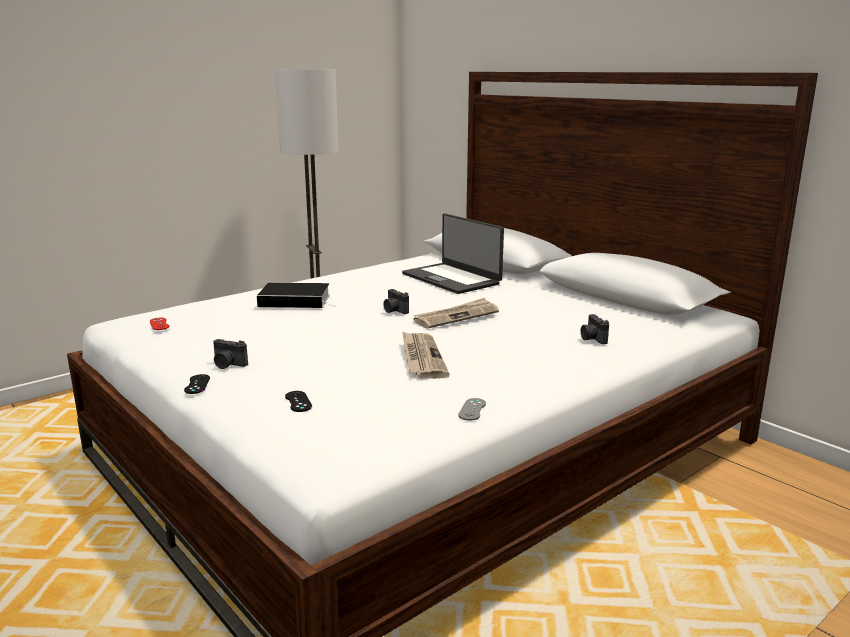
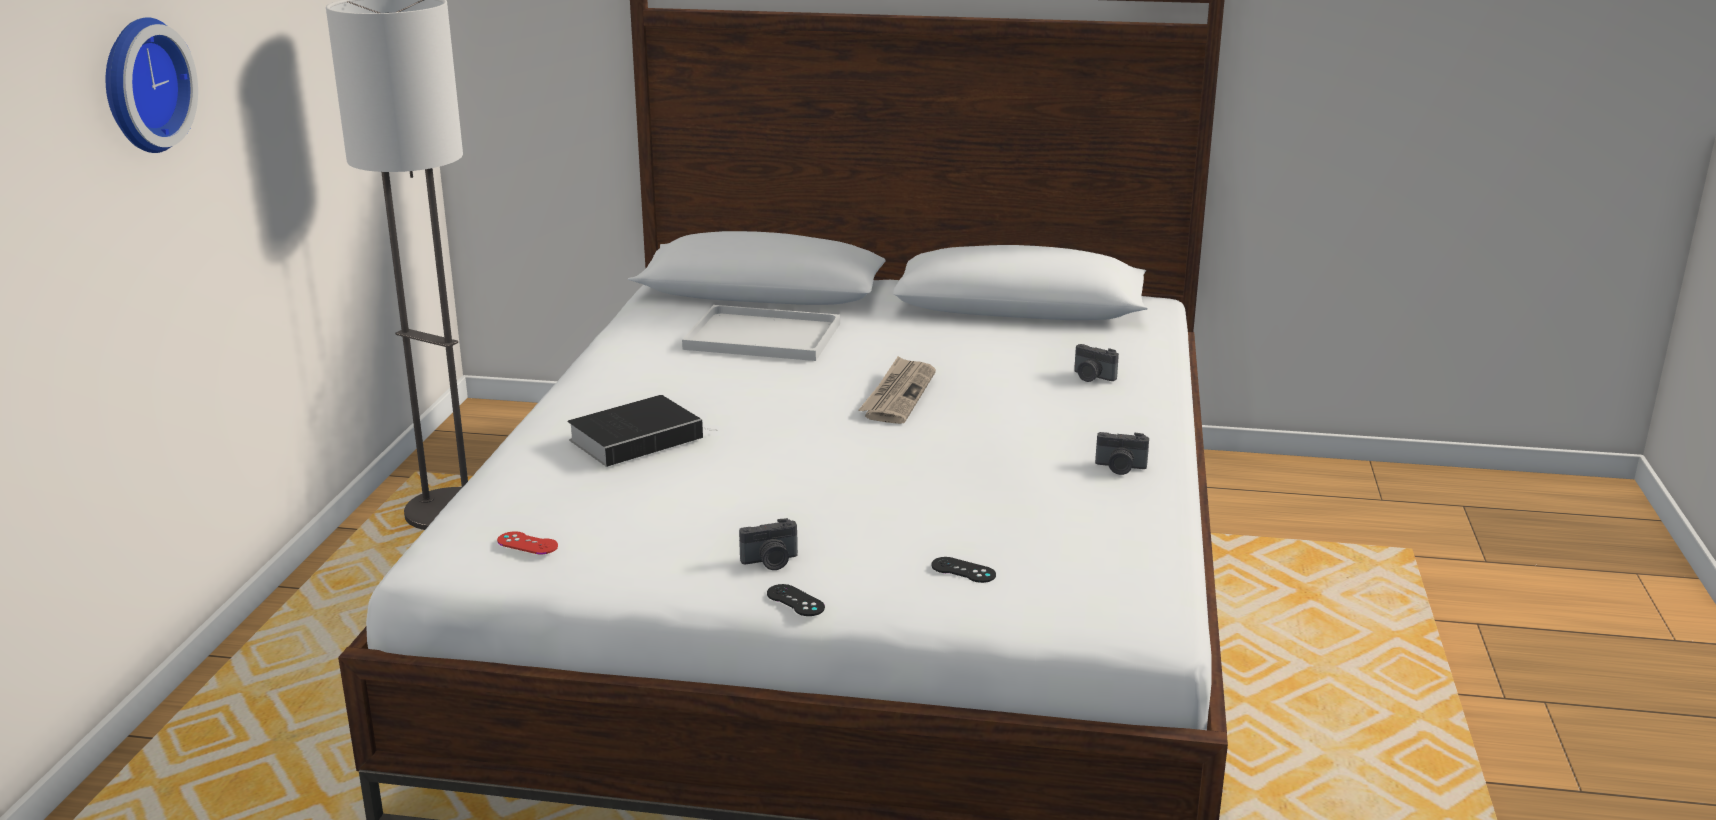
camera: 40 degrees left, 5 degrees up
(152, 86) = (140, 85): none -> wall clock
(394, 311) = (806, 411): camera -> camera (1120, 468)
(421, 357) = (974, 465): newspaper -> none
(452, 279) = (766, 336): laptop -> white tray
(472, 409) = (1141, 506): grey game controller -> none

